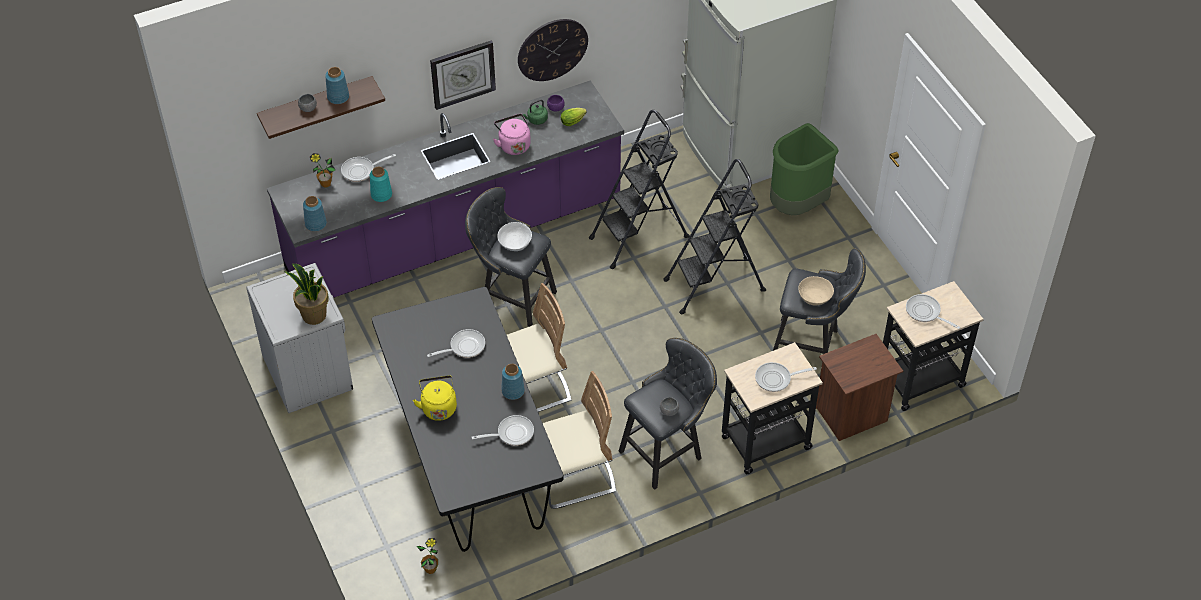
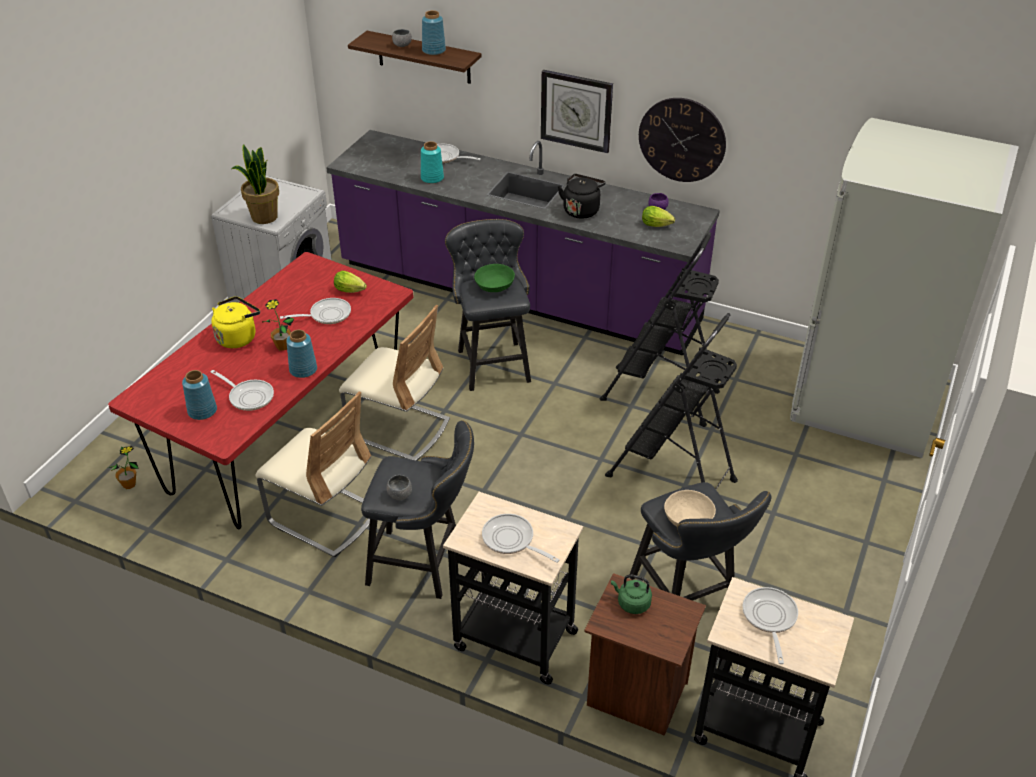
camera: 50 degrees right, 10 degrees down
(316, 224) = (360, 166): blue vase -> blue vase (203, 411)
(325, 184) = (409, 150): potted plant -> potted plant (283, 346)
(450, 318) = (351, 291): none -> lettuce
(464, 347) = (326, 315): frying pan -> frying pan turned 45 degrees counterclockwise
(468, 454) = (286, 434): black dining table -> red dining table
(513, 145) = (581, 210): pink kettle -> black kettle
(514, 243) = (494, 287): white bowl -> green bowl
(536, 120) = (628, 206): green kettle -> green kettle (632, 603)
(797, 205) = (849, 478): green trash can -> none

